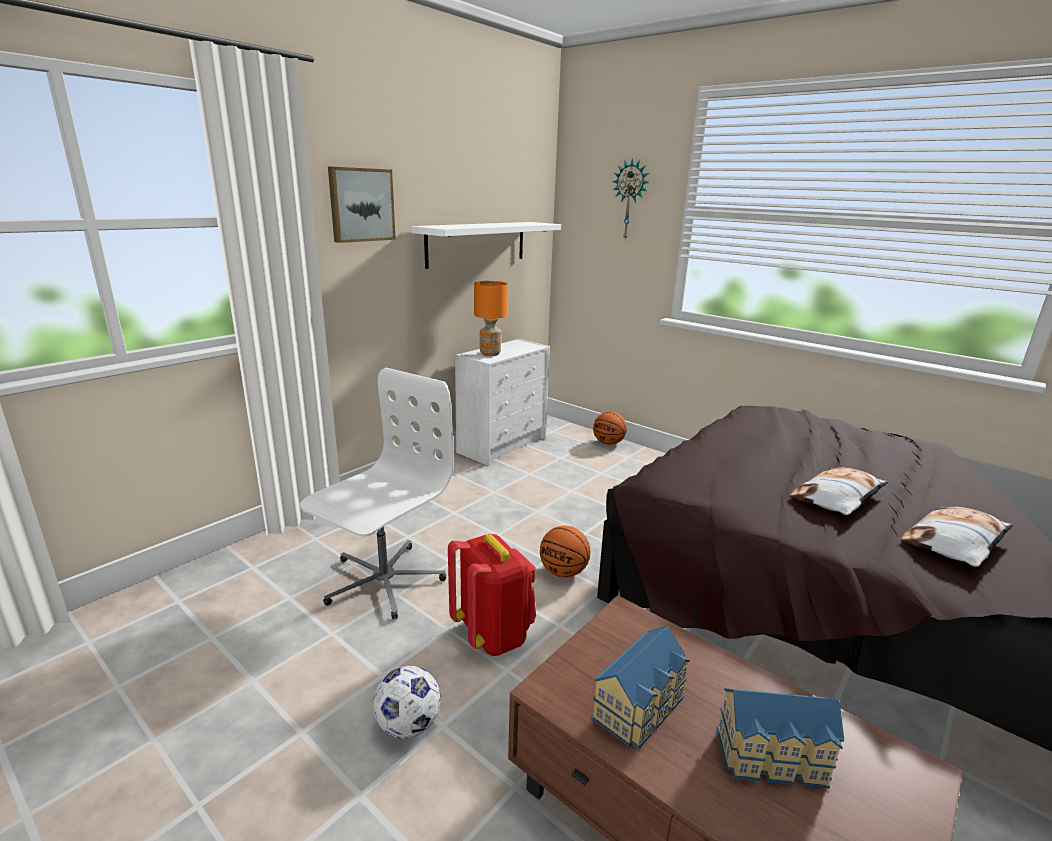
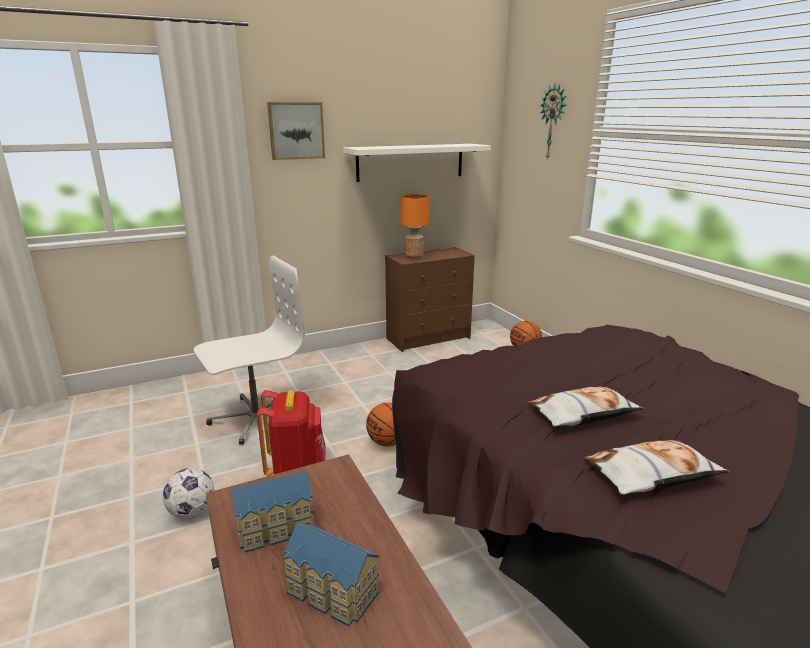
camera: 25 degrees right, 0 degrees up
(503, 445) = (429, 338): white dresser -> brown dresser

